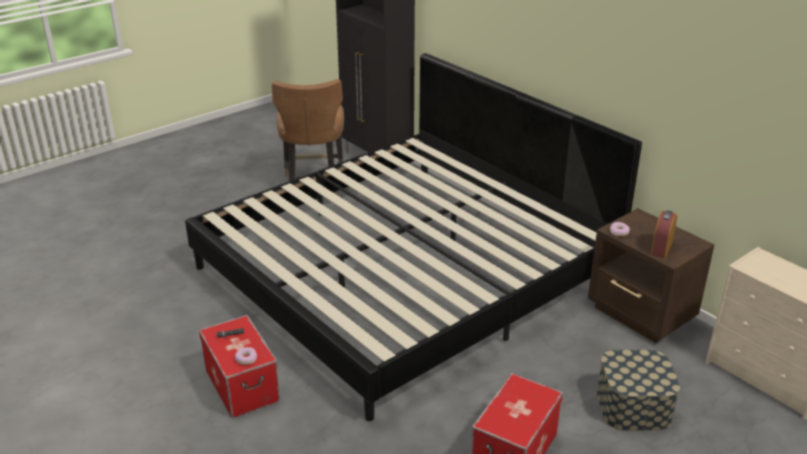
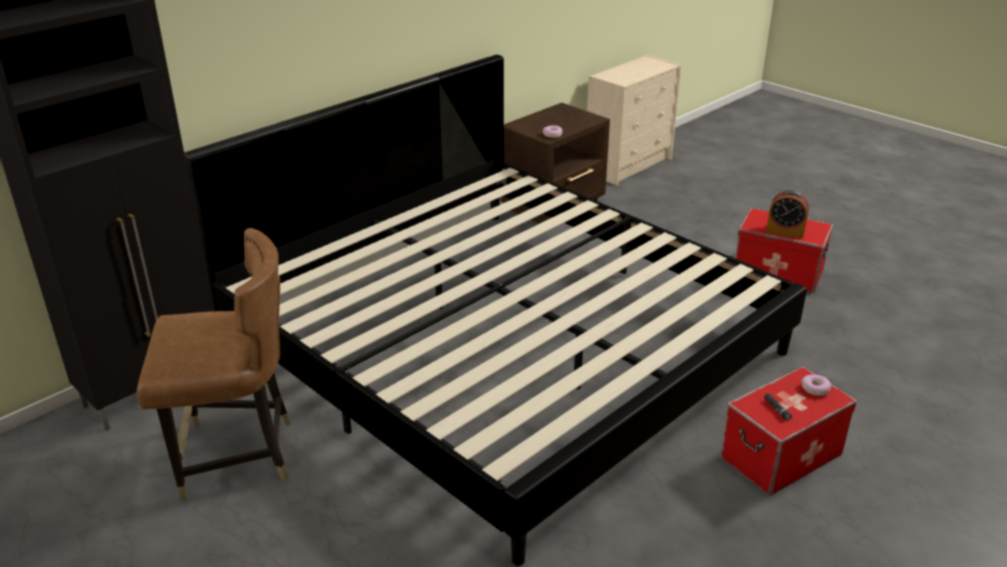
camera: 95 degrees left, 0 degrees up
(633, 406) = (689, 218): storage box -> none
(661, 248) = (576, 120): alarm clock -> alarm clock (785, 232)

